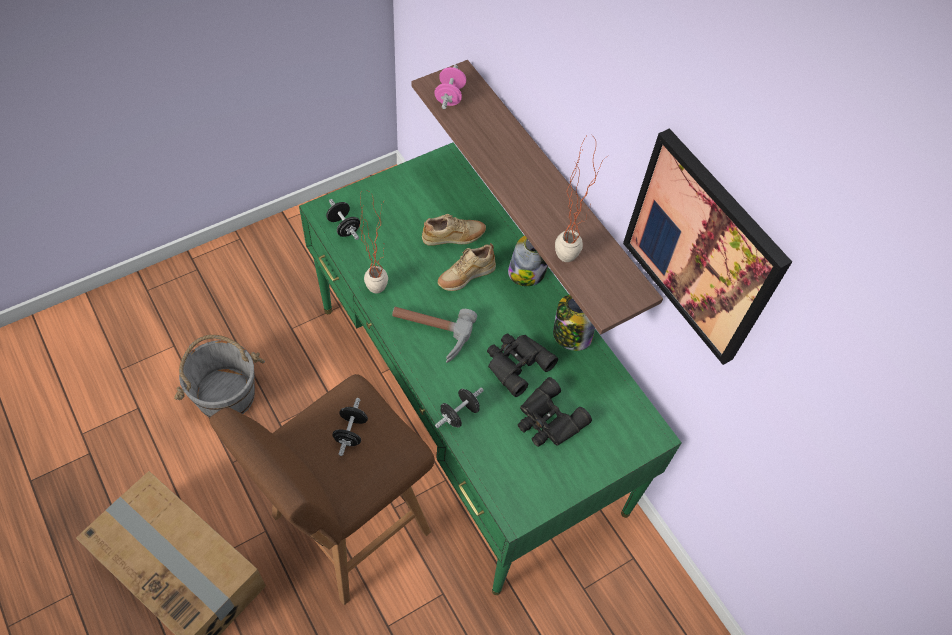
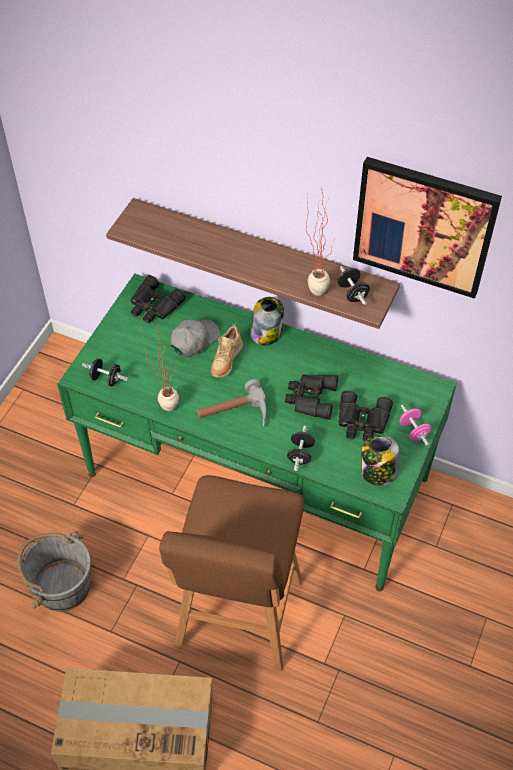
camera: 30 degrees left, 5 degrees down
(351, 432) = (235, 515): black dumbbell -> black dumbbell (352, 293)
(444, 183) = (154, 306): none -> black binoculars
(450, 96) = (144, 229): pink dumbbell -> pink dumbbell (413, 431)
(453, 238) = (194, 340): beige shoe -> grey cap
(571, 335) = (331, 357): jar -> jar (378, 472)

